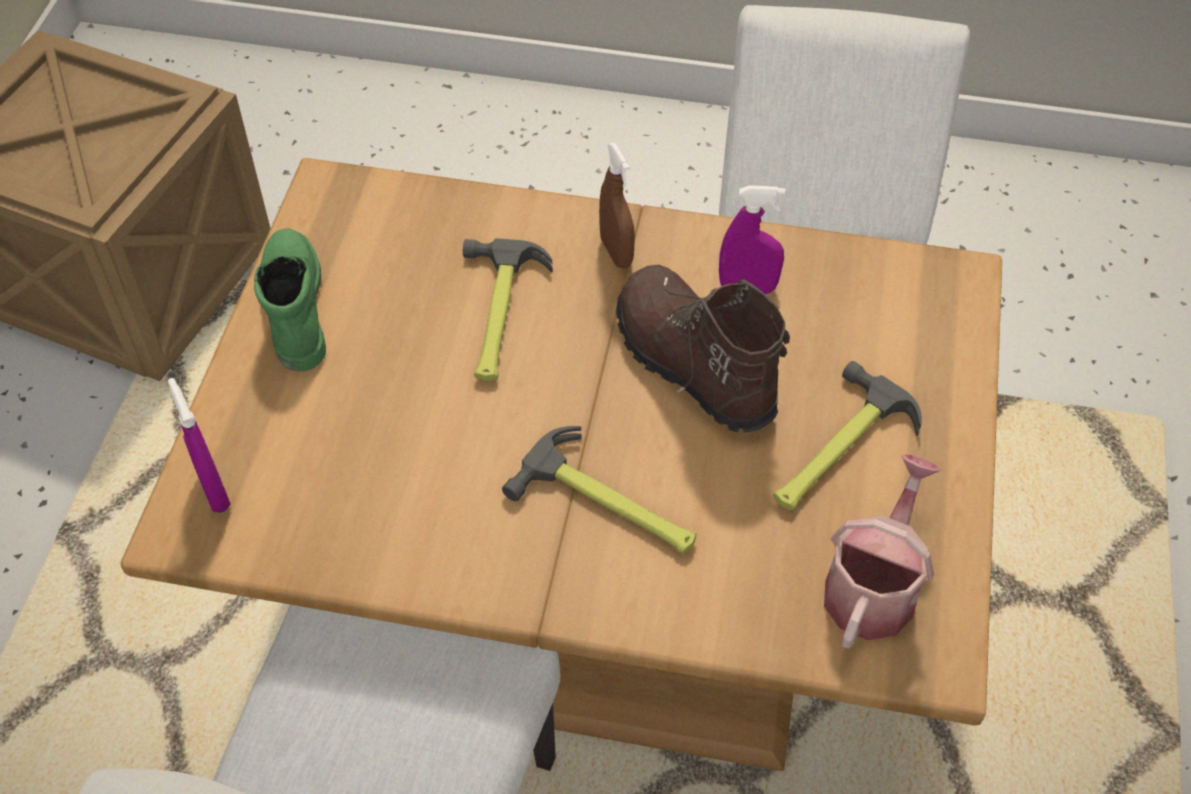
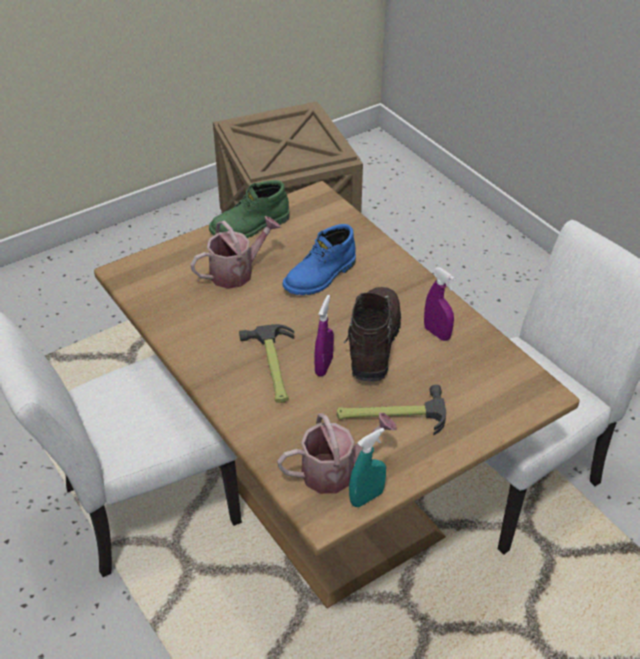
camera: 45 degrees right, 10 degrees down
(214, 491) = (148, 267): purple spray bottle -> purple spray bottle (324, 366)
(292, 308) = (250, 227): green boot -> green boot turned 150 degrees counterclockwise
(366, 395) = (237, 272): none -> watering can
(498, 315) = (321, 277): hammer -> blue boot
(616, 252) = (398, 285): brown spray bottle -> none
(952, 590) = (366, 497): none -> turquoise spray bottle

